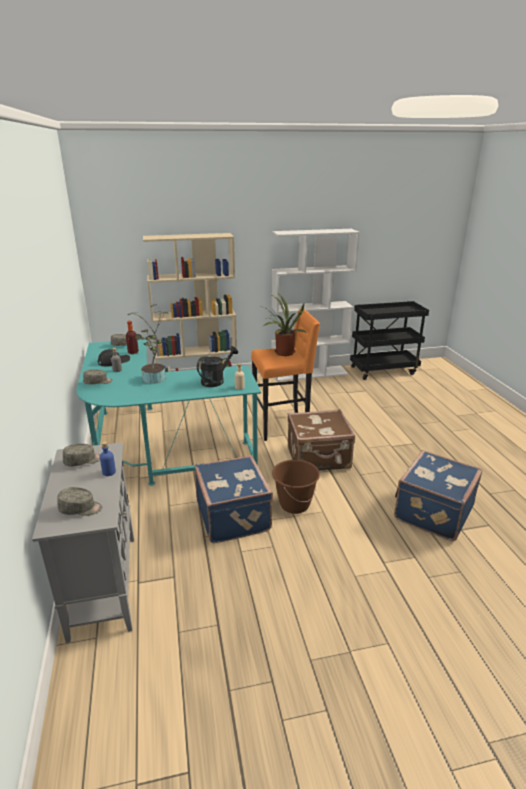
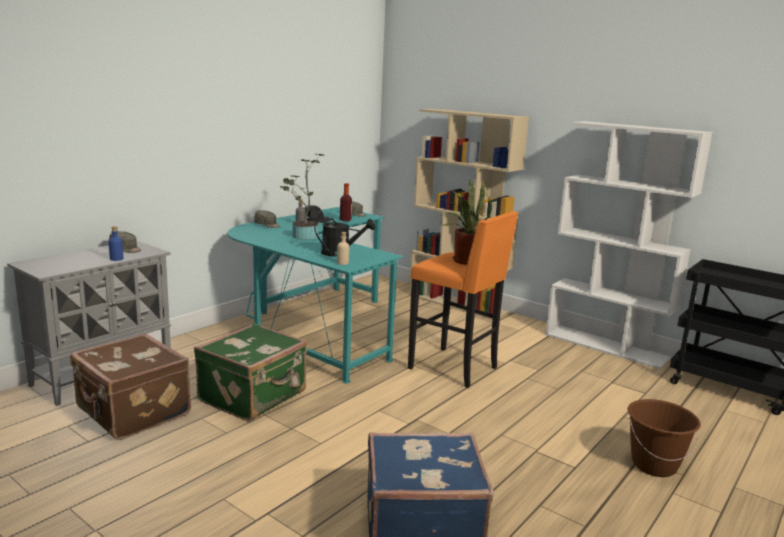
camera: 50 degrees right, 10 degrees down
(81, 509) = (55, 264): grey cap -> none
(234, 515) = (254, 396): blue suitcase -> green suitcase
(294, 504) = (312, 422): brown bucket -> brown bucket (654, 465)
(319, 458) = (424, 409): brown suitcase -> brown suitcase (132, 412)

